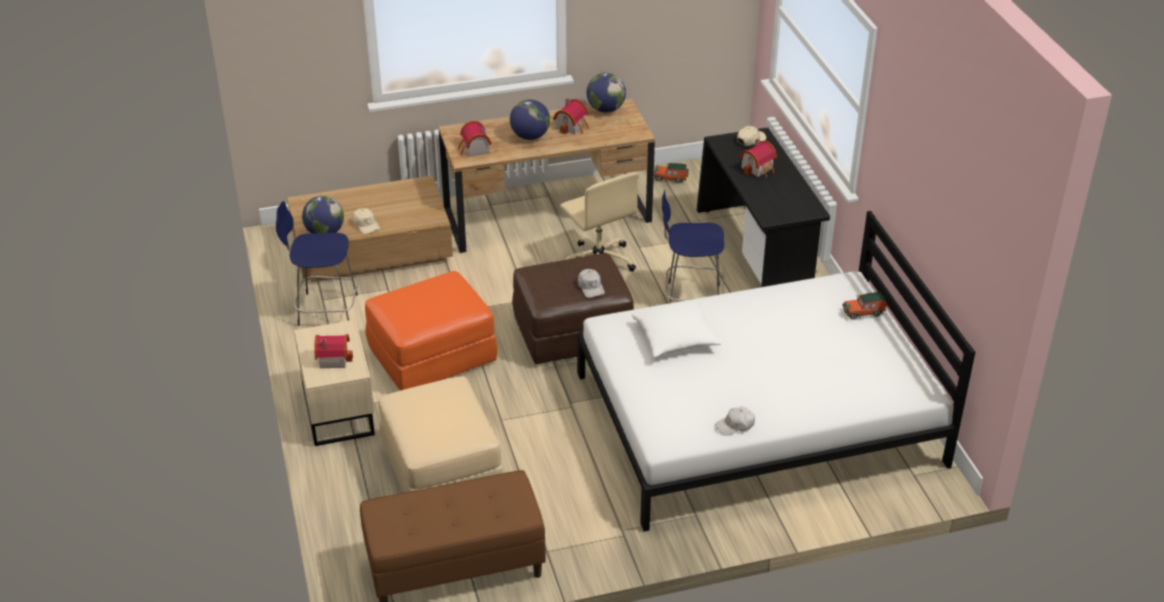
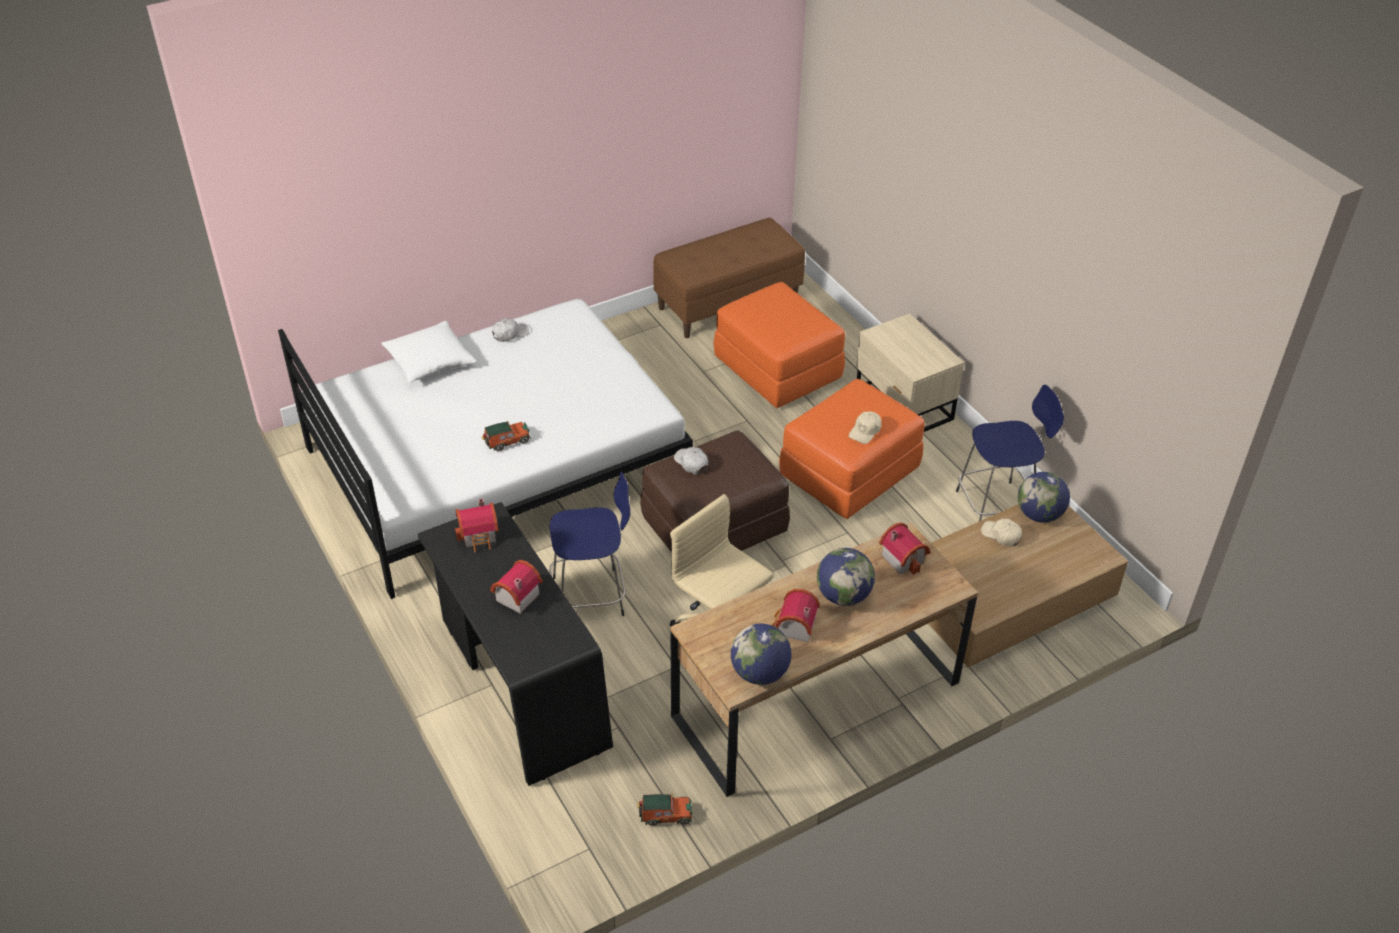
camera: 165 degrees right, 5 degrees up
(333, 358) = (906, 342): toy house -> toy house (480, 535)
(443, 471) = (776, 369): beige ottoman -> orange ottoman
(675, 338) = (582, 407): white pillow -> white pillow (429, 362)
(750, 140) = (532, 651): beige cap -> beige cap (865, 431)
(864, 312) = (381, 468): toy car -> toy car (506, 441)

